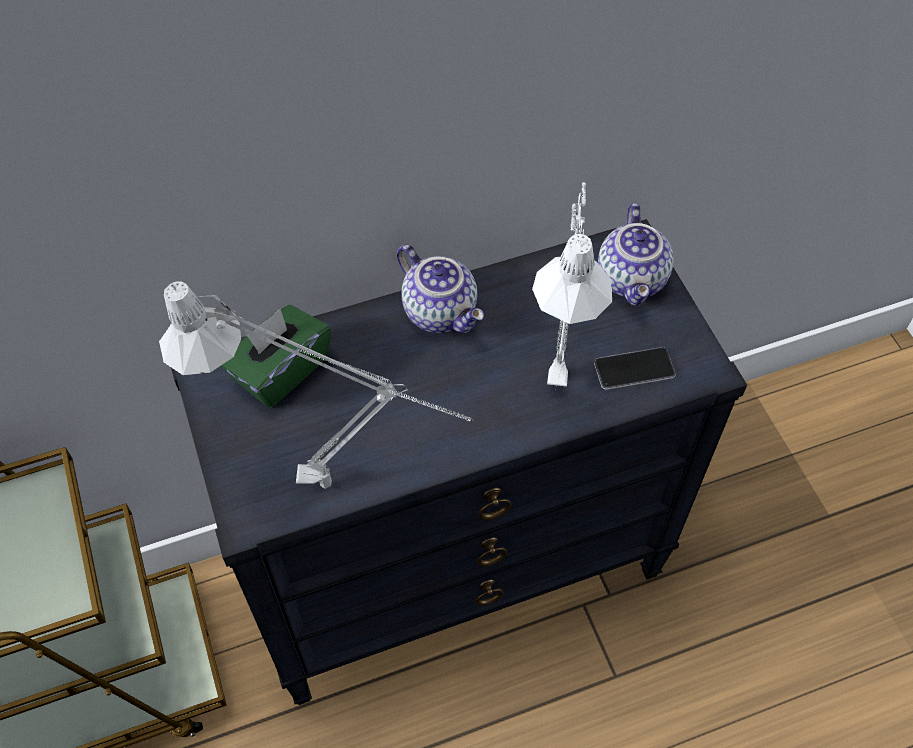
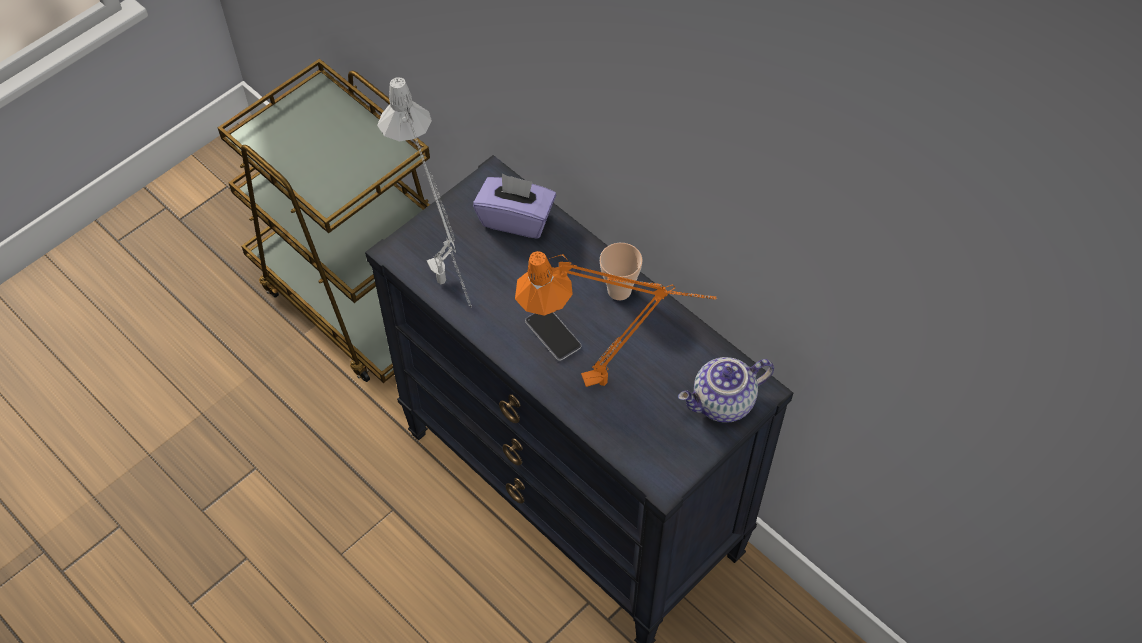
camera: 65 degrees right, 0 degrees up
(281, 371) = (516, 219): green tissue box -> purple tissue box
(442, 311) = (619, 290): teapot -> cup
(558, 362) = (615, 380): white table lamp -> orange table lamp
(634, 369) = (636, 432): phone -> phone (553, 334)

